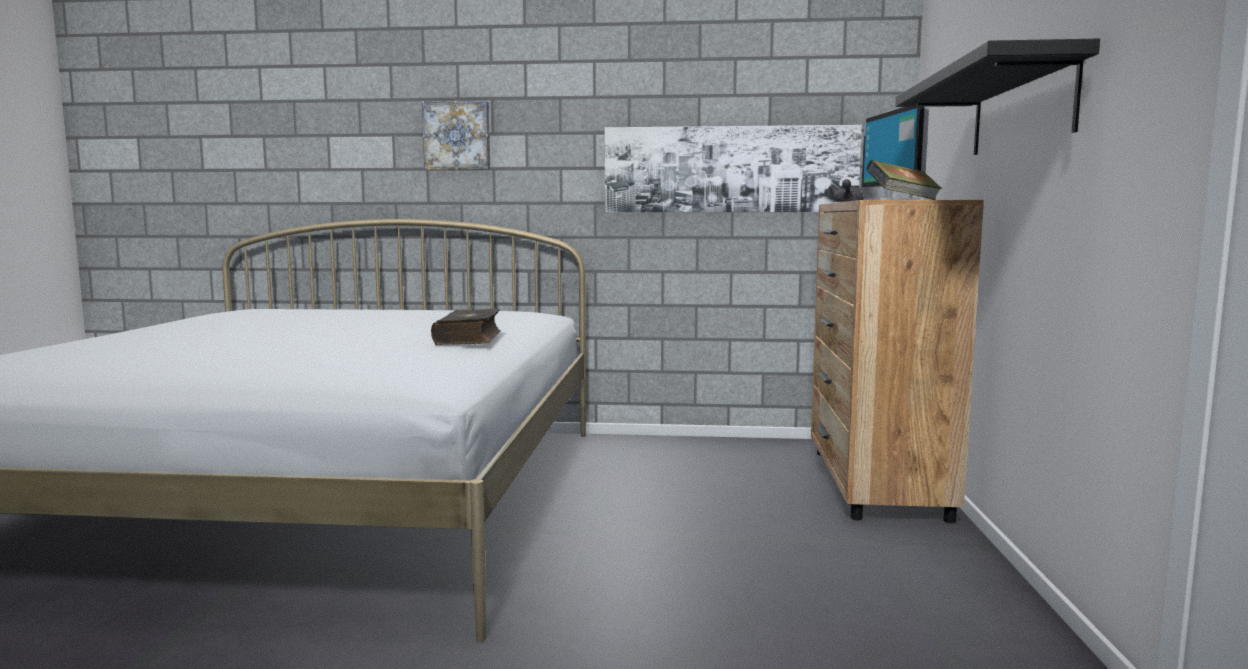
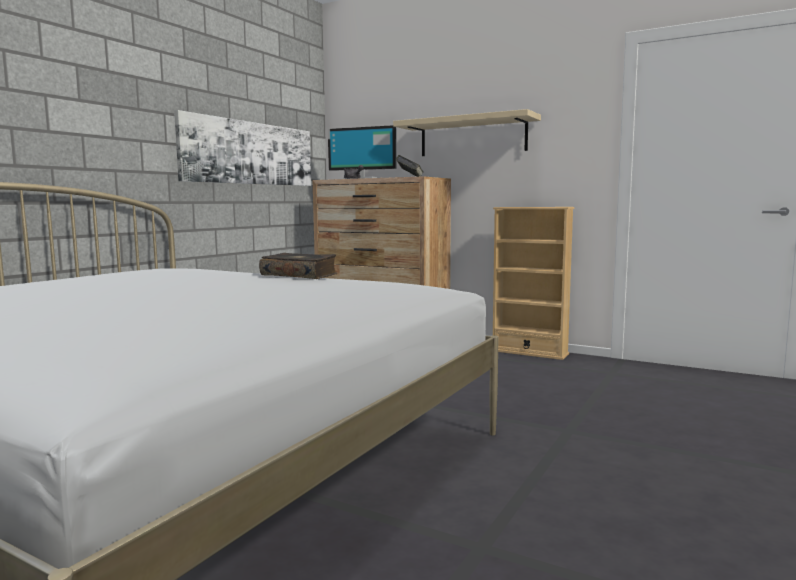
camera: 65 degrees left, 0 degrees up
(457, 136) = (46, 97): picture -> none
(1007, 608) = (529, 352): none -> beige bookcase
(1021, 108) = (472, 137): black shelf -> beige shelf

